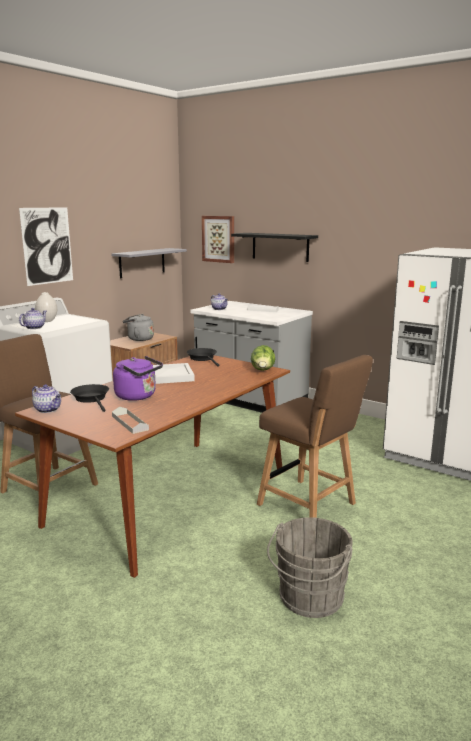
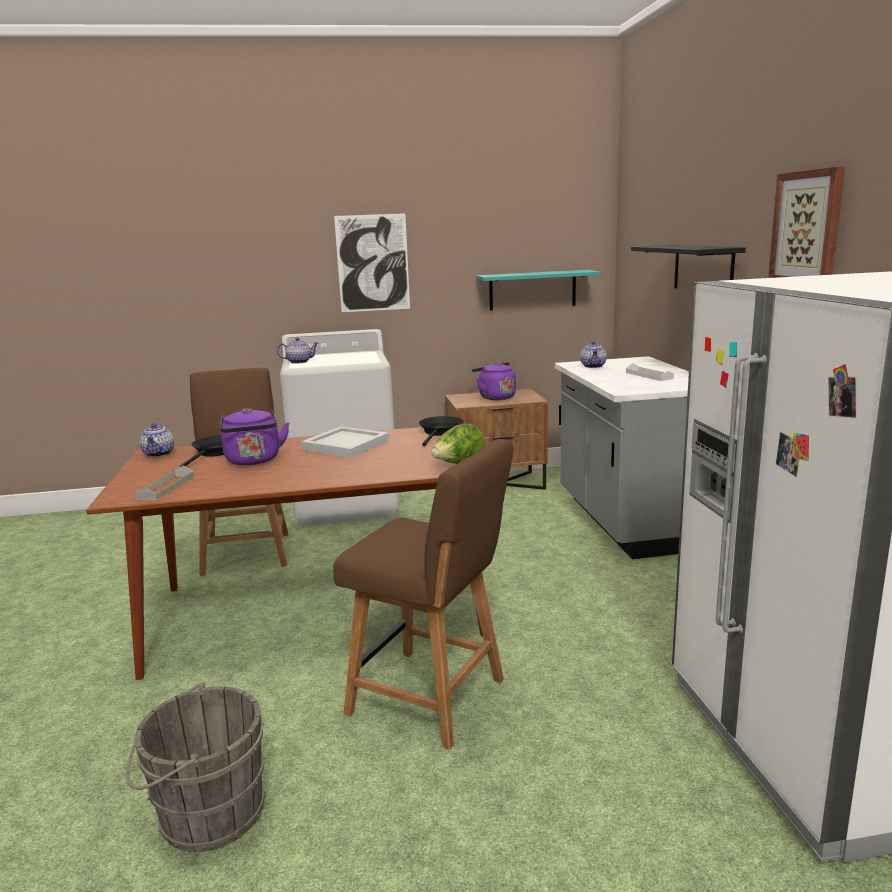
camera: 45 degrees right, 0 degrees up
(47, 321) = (333, 356): white vase -> none
(139, 339) = (495, 397): grey kettle -> purple kettle
(142, 262) = (532, 290): grey shelf -> turquoise shelf
(218, 239) = (645, 256): picture -> picture (807, 228)
(310, 506) = (433, 698): brown chair -> brown chair turned 60 degrees counterclockwise

